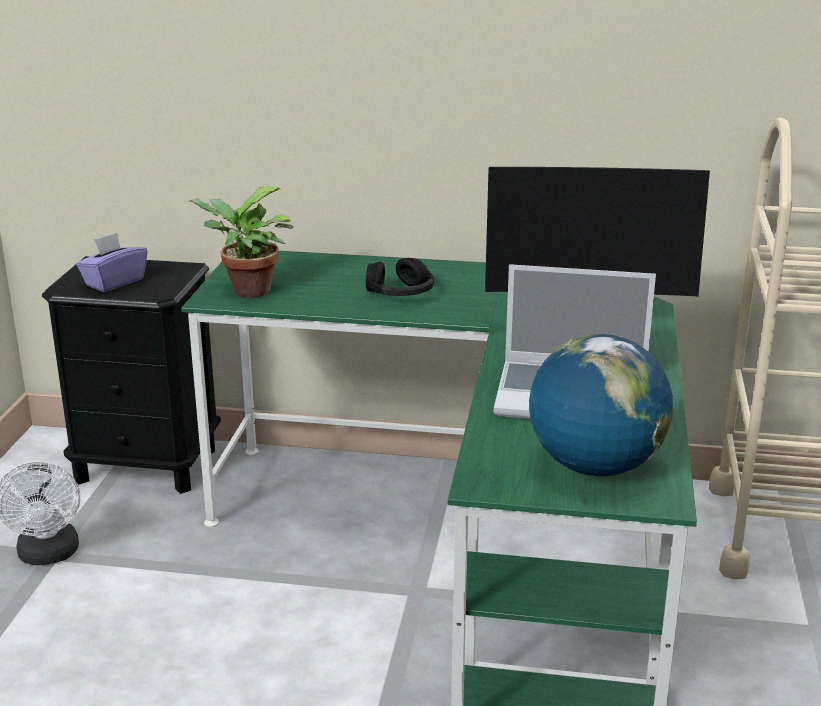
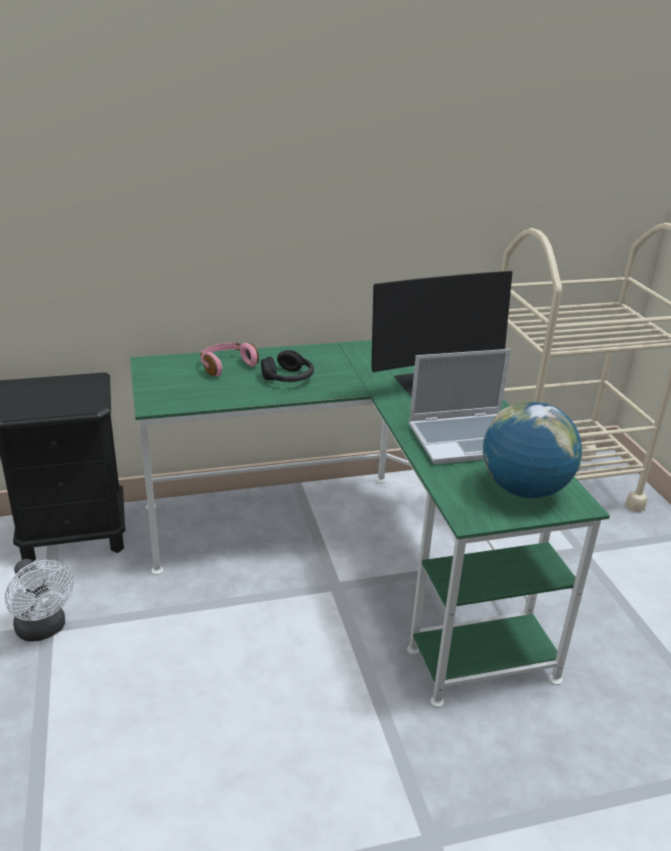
camera: 25 degrees left, 5 degrees up
(114, 282) = (46, 401): purple tissue box -> none
(247, 291) = (175, 394): potted plant -> none
(336, 270) = (226, 366): none -> pink headphones

